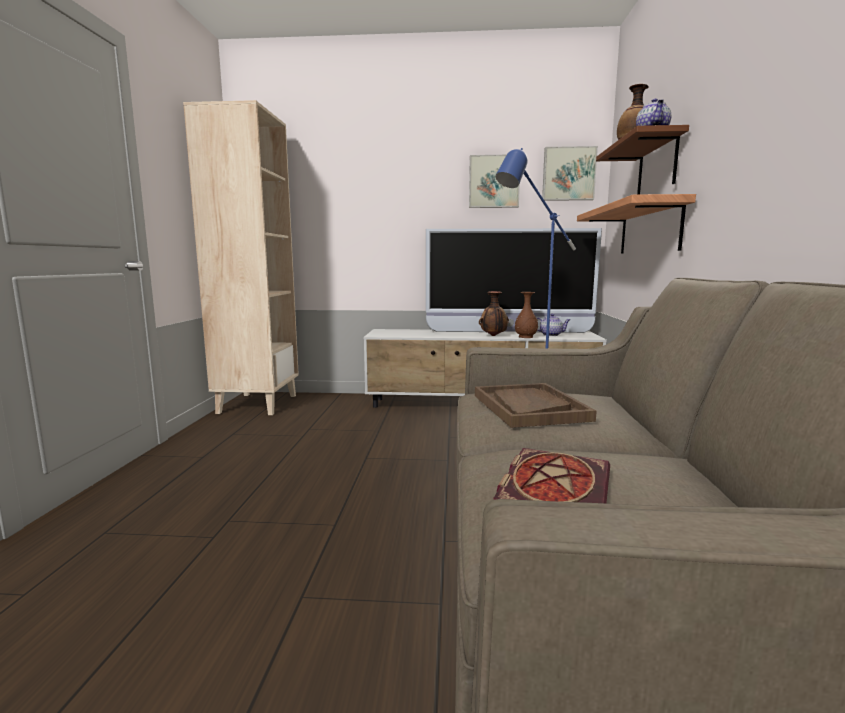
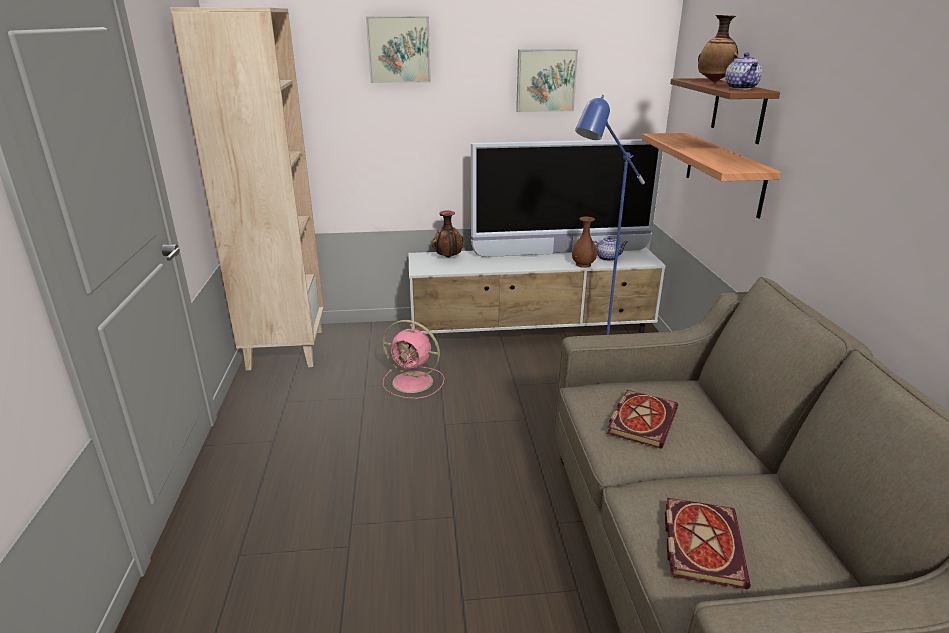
camera: 10 degrees left, 15 degrees up
(354, 429) = (414, 382): none -> pink fan
(493, 336) = (549, 264): vase -> vase (448, 257)
(529, 407) = (641, 419): brown tray -> book
(568, 174) = (629, 71): picture -> picture (399, 49)

